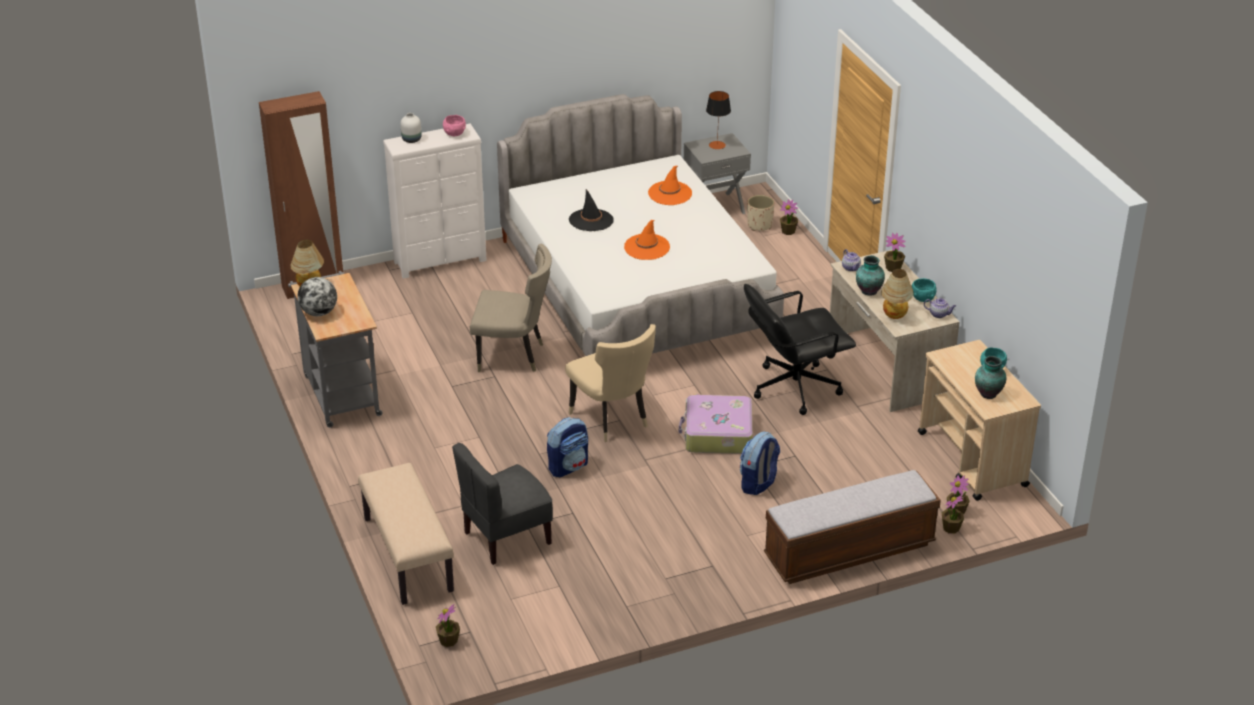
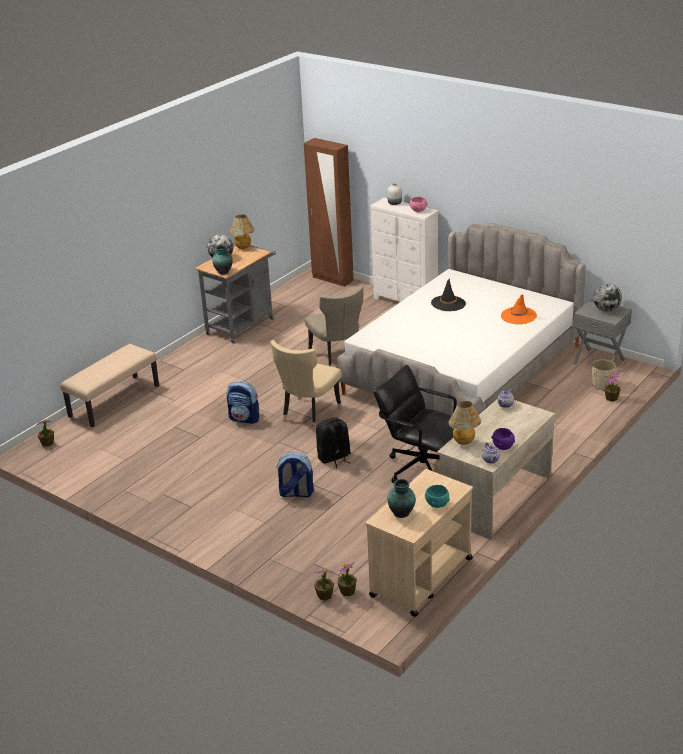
camera: 60 degrees right, 5 degrees down
(506, 537) = (156, 425): grey chair -> none
(647, 247) = (442, 331): orange hat -> none
(717, 145) = (606, 310): table lamp -> globe
(717, 434) = (334, 458): suitcase -> black backpack
(849, 551) = (255, 557): bench -> none
(868, 291) = (484, 421): vase -> vase (223, 271)
(893, 268) = (529, 421): potted plant -> none
(922, 299) = (503, 447): turquoise bowl -> purple bowl

